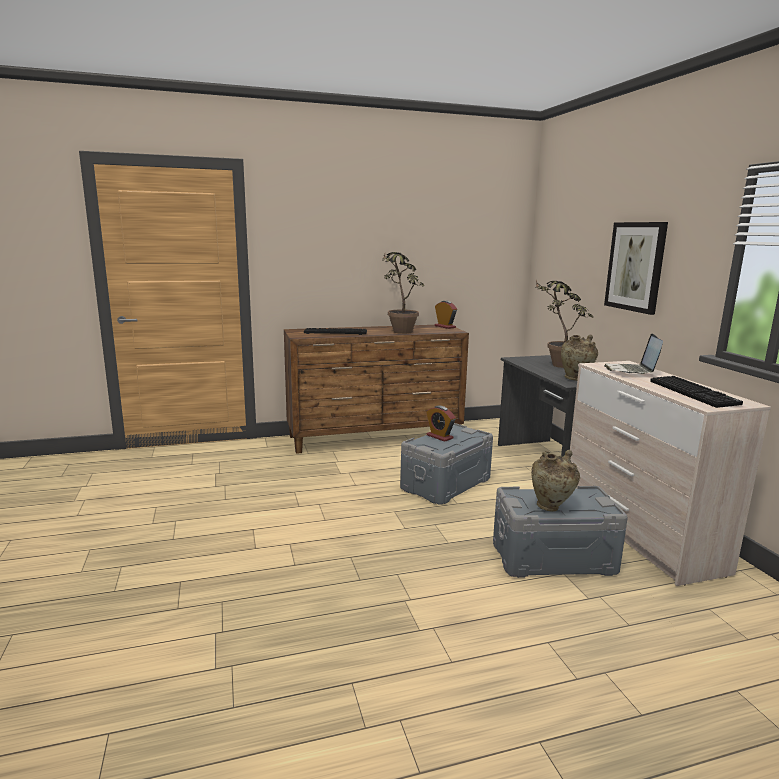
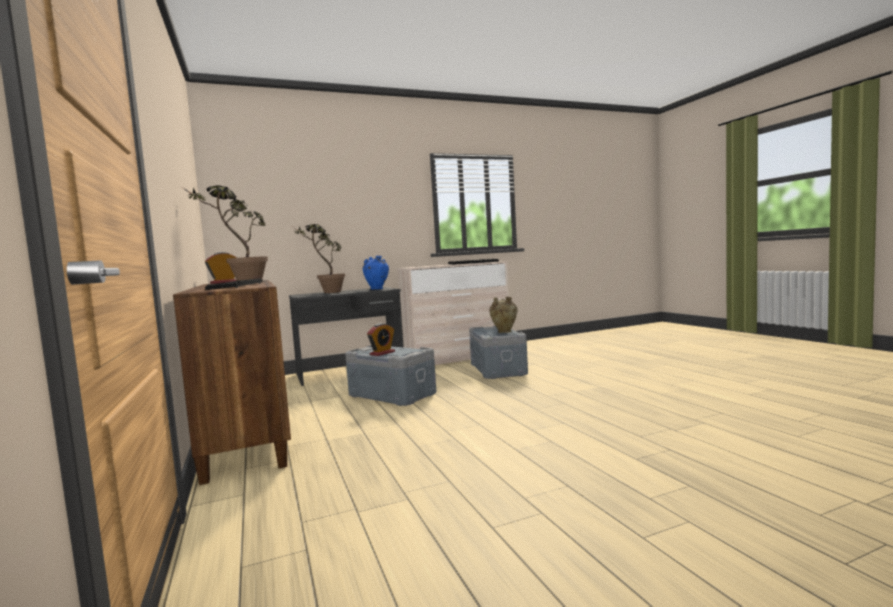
camera: 95 degrees left, 10 degrees down
(576, 379) = (377, 289): beige vase -> blue vase
(631, 371) = (427, 266): laptop -> none
(635, 266) = (361, 211): picture -> none

